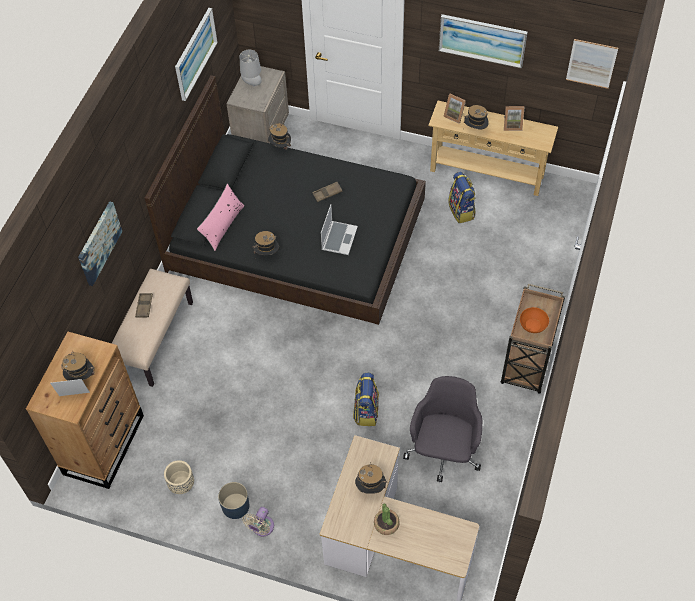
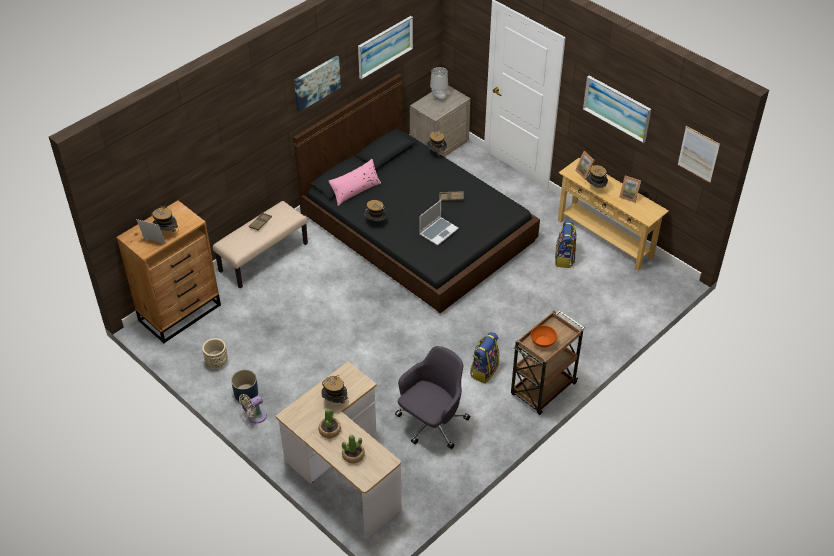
camera: 25 degrees right, 10 degrees down
(99, 243) = (233, 147): picture -> picture (316, 83)
(366, 411) = (389, 370): backpack -> backpack (484, 370)
(428, 540) = (353, 455): none -> potted plant

